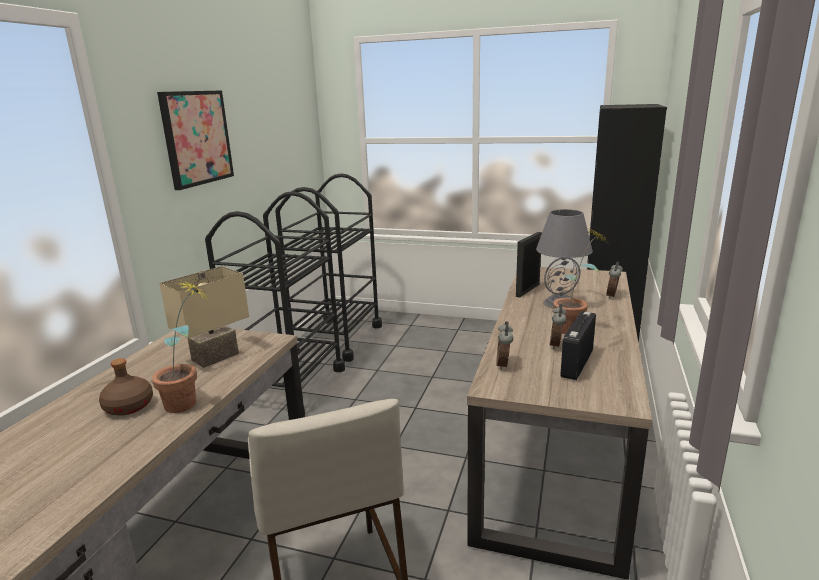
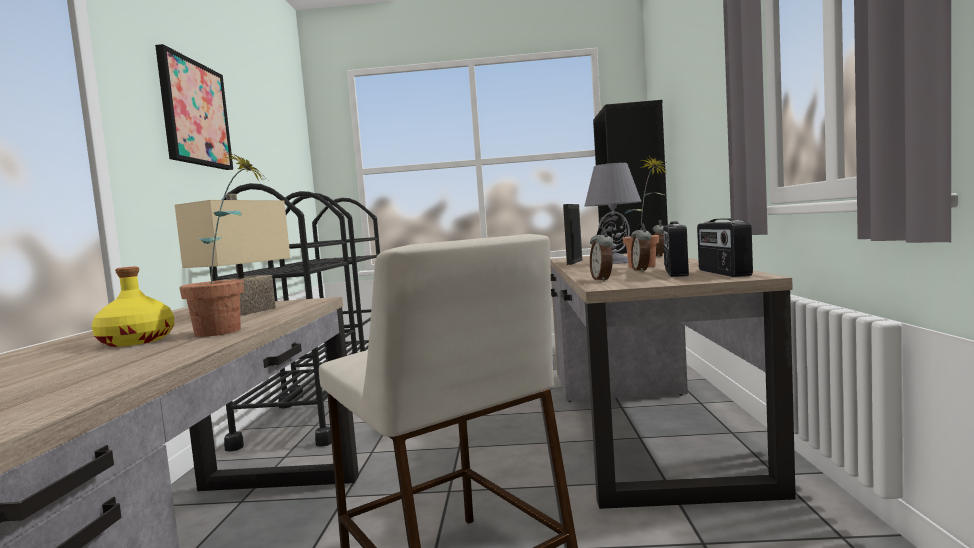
camera: 15 degrees left, 15 degrees down
(129, 407) = (137, 341): brown bottle -> yellow bottle
(611, 381) = (722, 273): none -> radio

